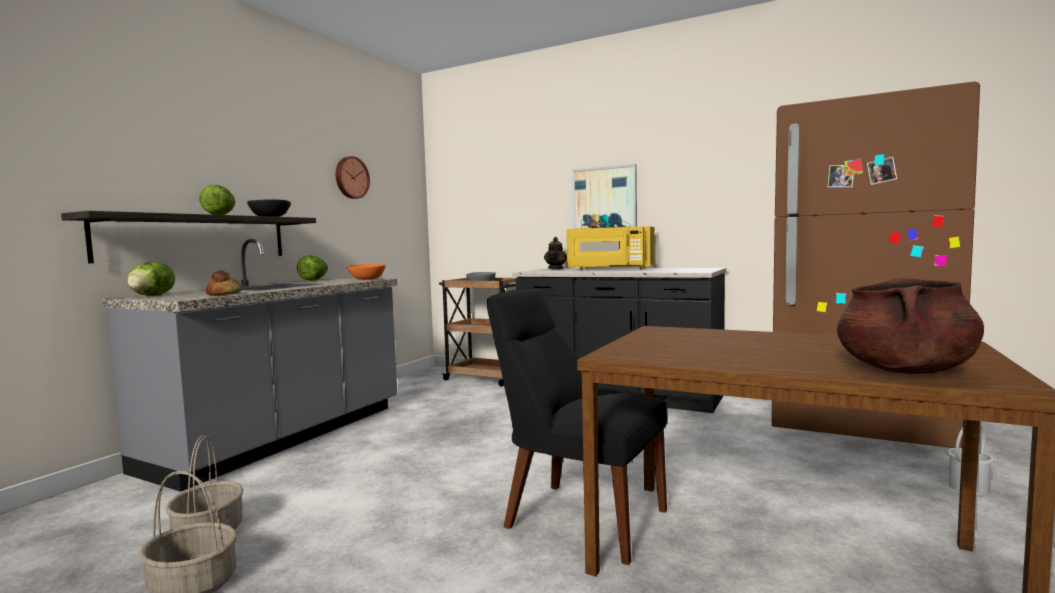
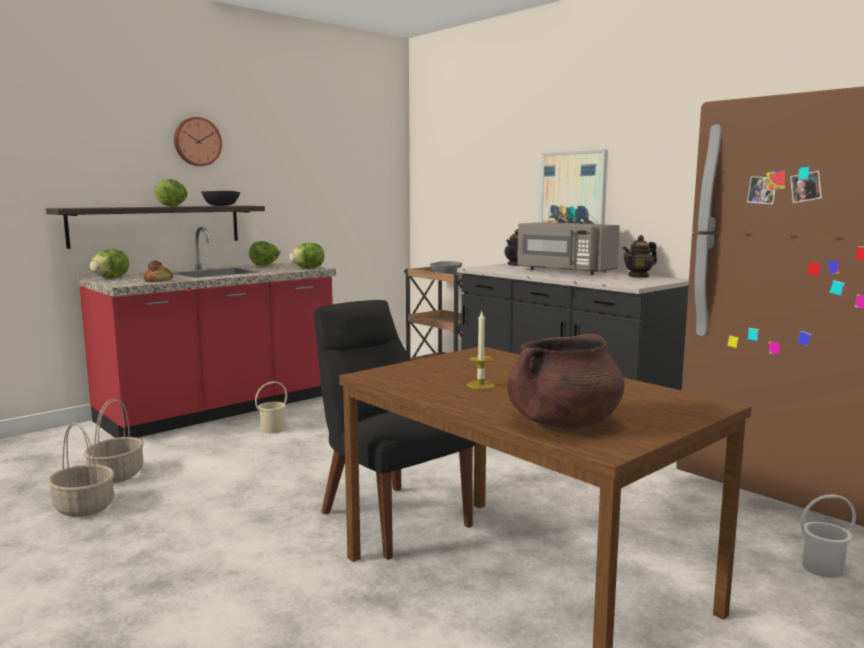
camera: 20 degrees right, 5 degrees up
(282, 437) = (221, 409): grey counter -> red counter
(351, 177) = (315, 160): wall clock -> wall clock (197, 141)
(362, 449) = (273, 429): none -> beige bucket
(367, 279) = (308, 268): orange bowl -> lettuce
(610, 269) = (564, 271): yellow microwave -> grey microwave
(680, 268) = (639, 276): none -> teapot
(737, 352) = (480, 385): none -> candle

